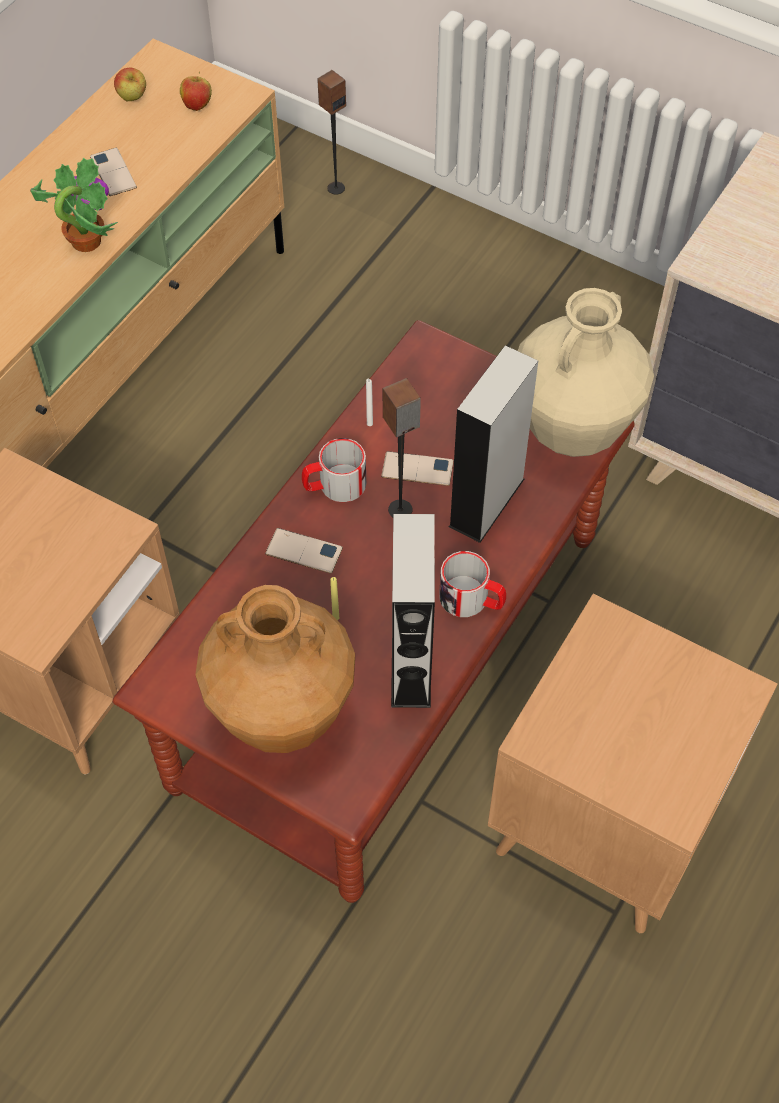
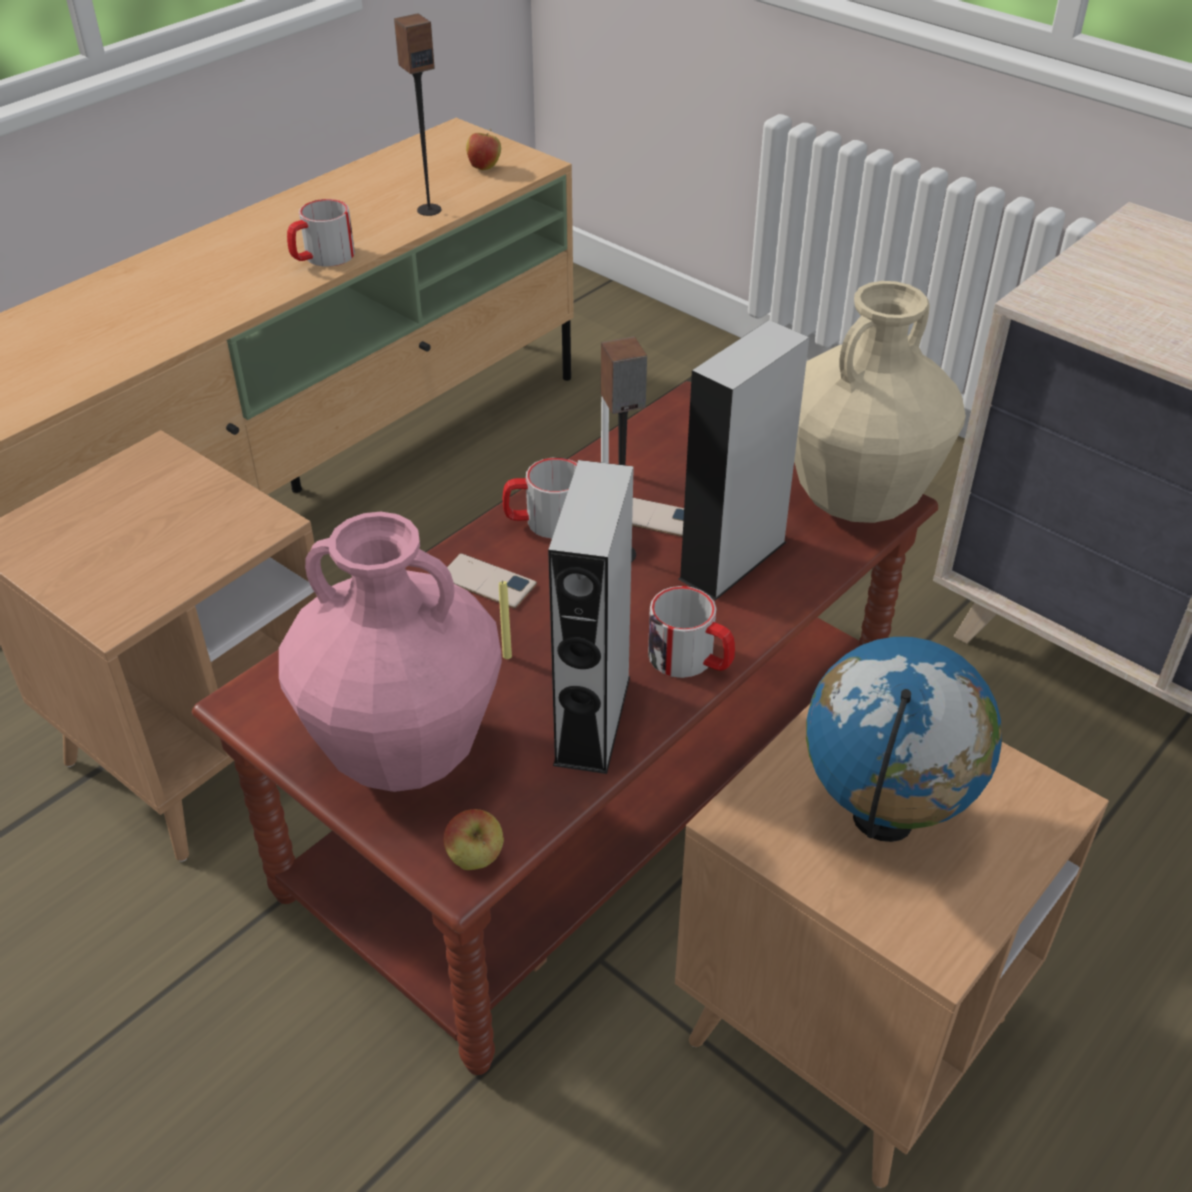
camera: 10 degrees right, 15 degrees down
(85, 241) = (322, 258): potted plant -> mug
(113, 172) = (375, 208): phone -> none
(133, 98) = (418, 157): apple -> apple (475, 860)
(283, 714) = (406, 754): brown vase -> pink vase
(335, 188) = (640, 332): speaker -> speaker (429, 210)
(630, 725) = (883, 821): none -> globe

